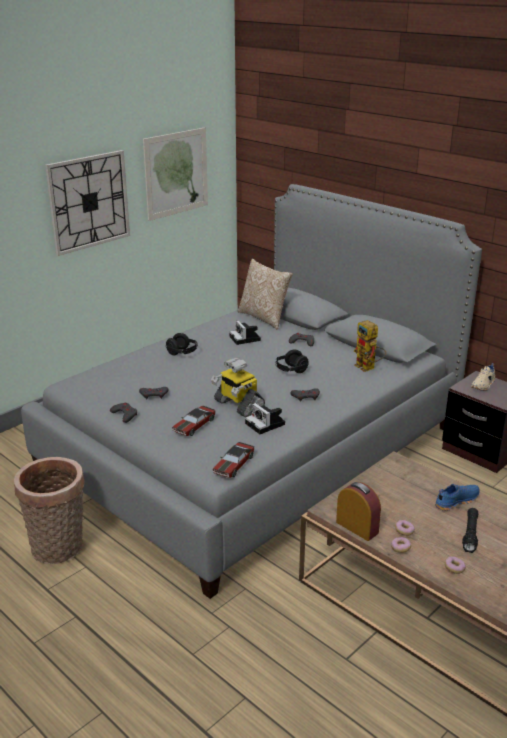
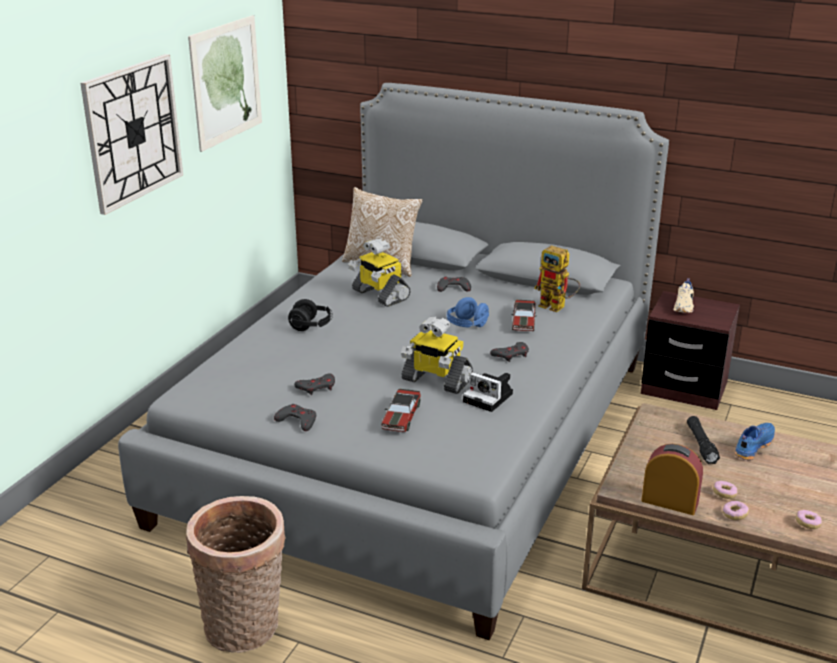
camera: 20 degrees left, 0 degrees up
(233, 465) = (489, 457): toy car -> toy car (523, 321)
(245, 339) = (379, 295): camera -> toy robot
(291, 370) = (467, 325): black headphones -> blue headphones
(470, 534) = (795, 481): black flashlight -> black flashlight (701, 445)

